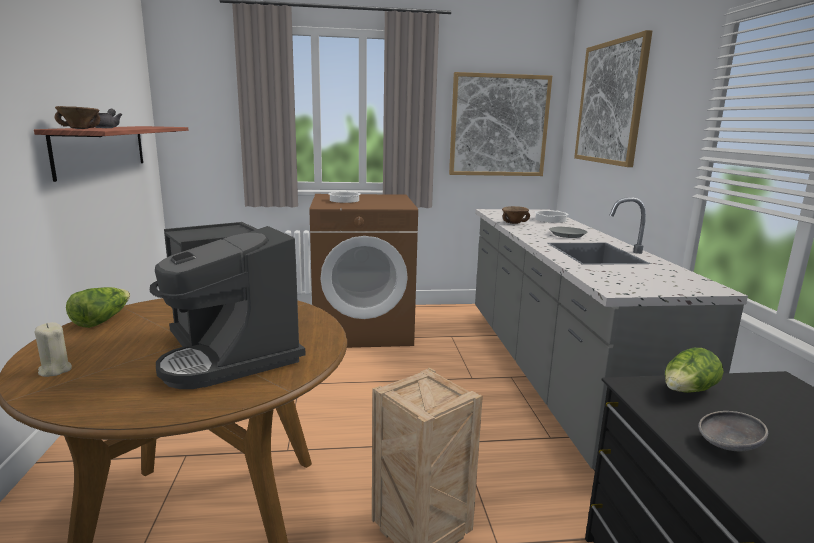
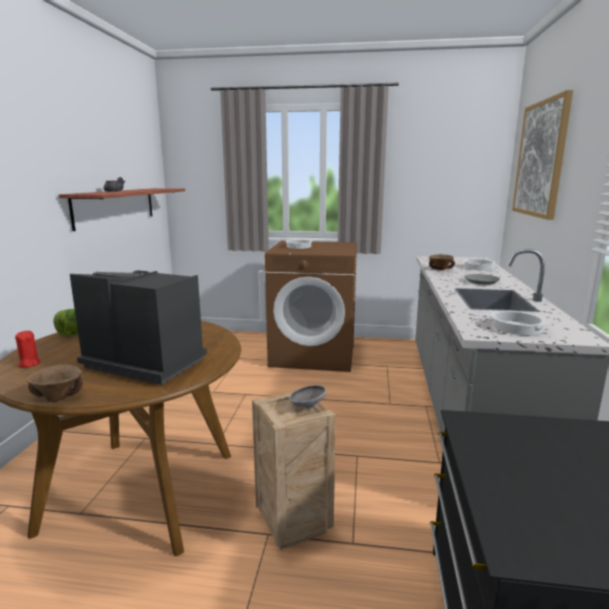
camera: 15 degrees right, 0 degrees up
(55, 370) = (29, 364): beige candle -> red candle
(79, 129) = (89, 193): brown bowl -> brown bowl (57, 398)
(230, 353) = (145, 362): coffee machine -> coffee machine turned 135 degrees clockwise
(499, 125) = (444, 181): picture -> none
(645, 281) = (516, 327): none -> cooking pot
(687, 391) = (514, 430): lettuce -> none
(727, 447) = (514, 481): grey bowl -> grey bowl (307, 406)

